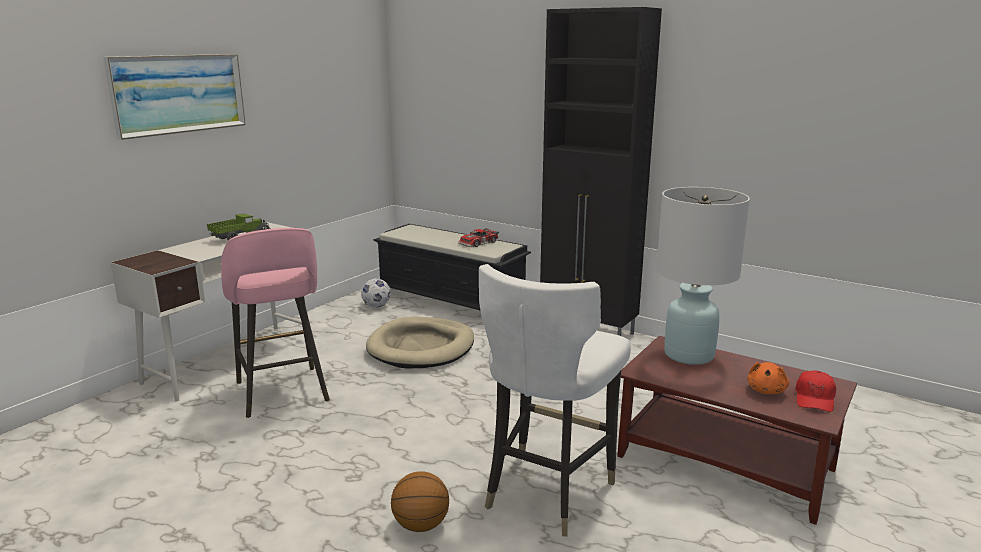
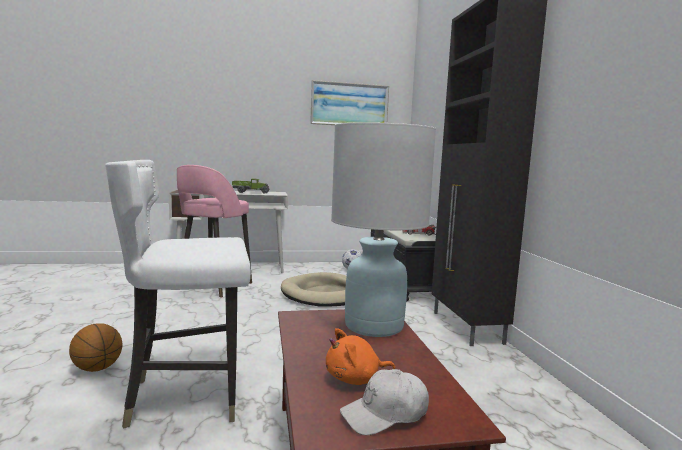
camera: 45 degrees right, 10 degrees down
(179, 94) = (238, 103): picture -> picture (349, 104)
(814, 399) = (385, 414): red cap -> white cap

